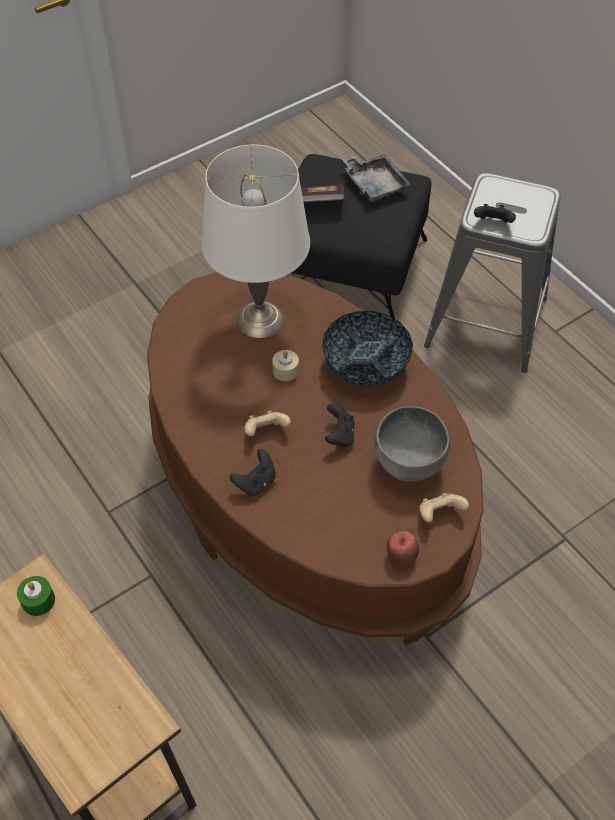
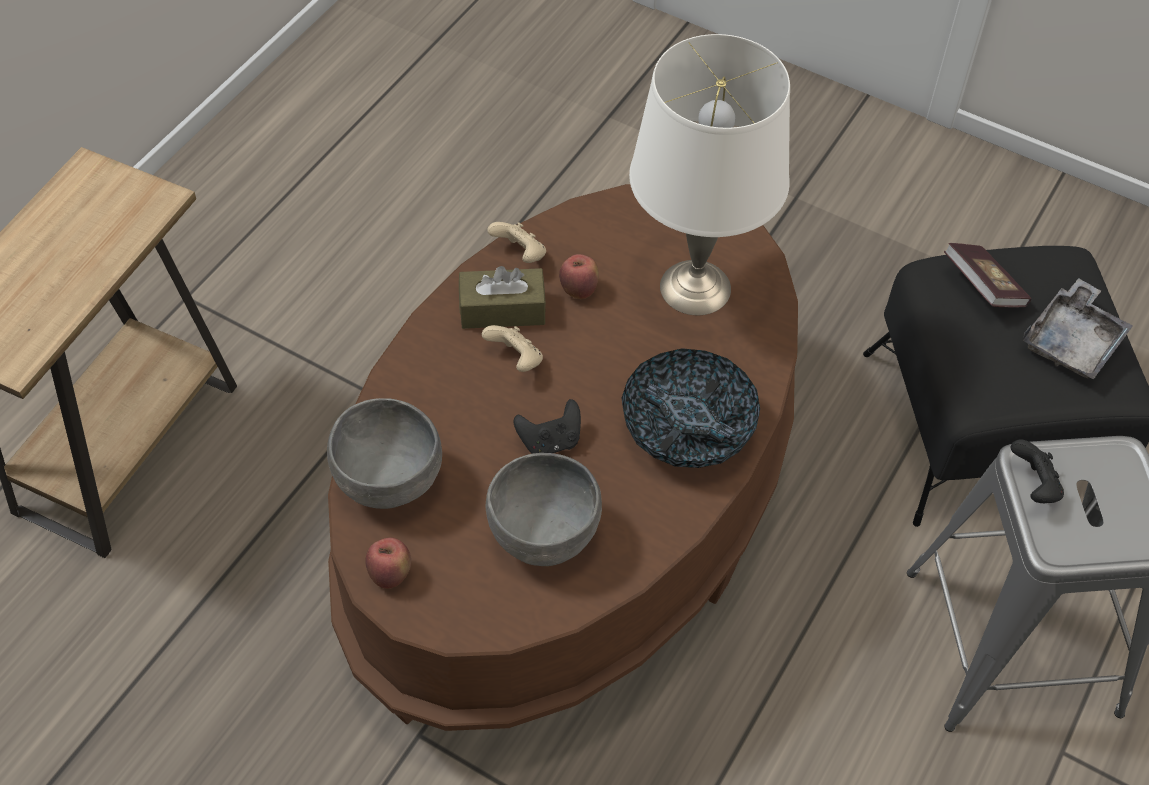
camera: 65 degrees right, 0 degrees up
(38, 600) = (133, 211): green candle -> none
(220, 424) = (502, 310): none -> brown tissue box
(228, 378) = (579, 290): none -> apple
(256, 482) = (432, 378): black game controller -> none
(285, 371) = (624, 345): beige candle -> none
(328, 535) = (387, 482): none -> grey bowl
(439, 514) = (477, 599): beige game controller -> beige game controller (520, 254)

